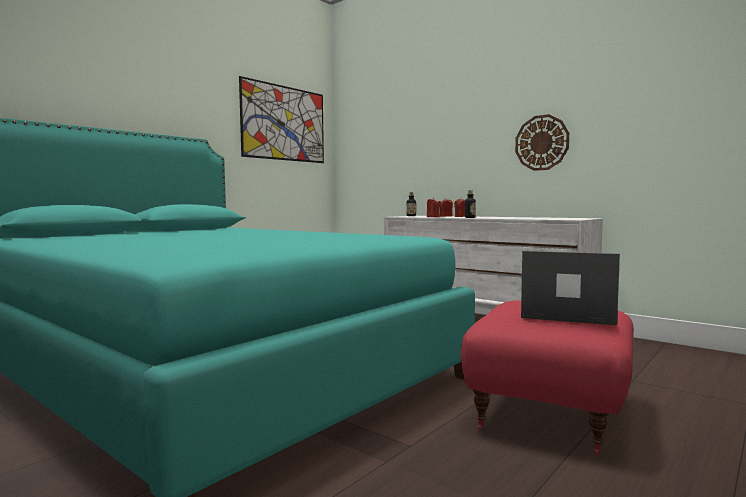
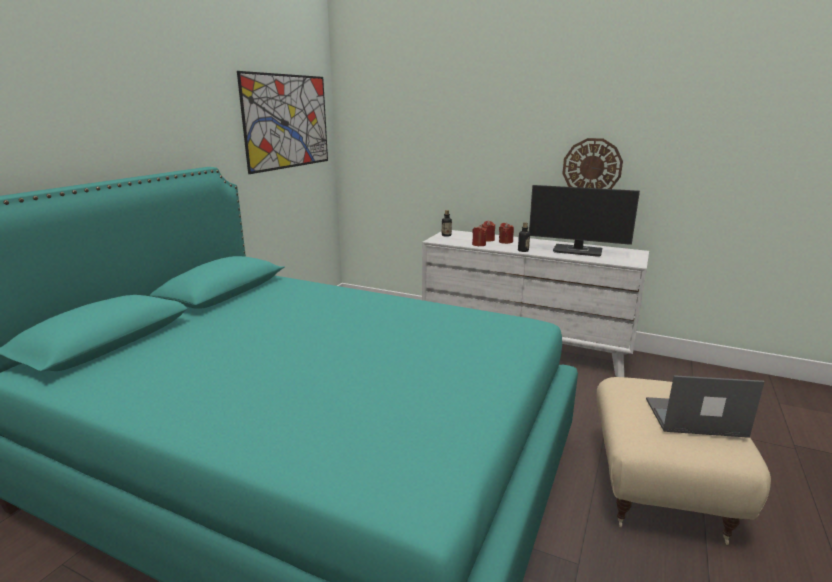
camera: 15 degrees left, 15 degrees up
(526, 217) = (578, 251): none -> monitor
(551, 413) = (661, 488): red ottoman -> beige ottoman

